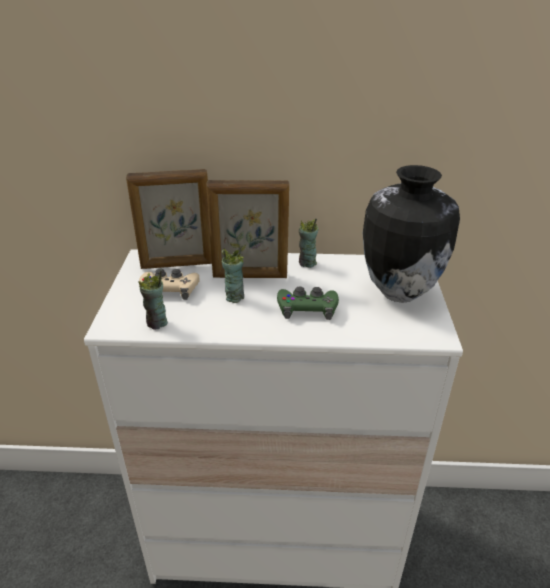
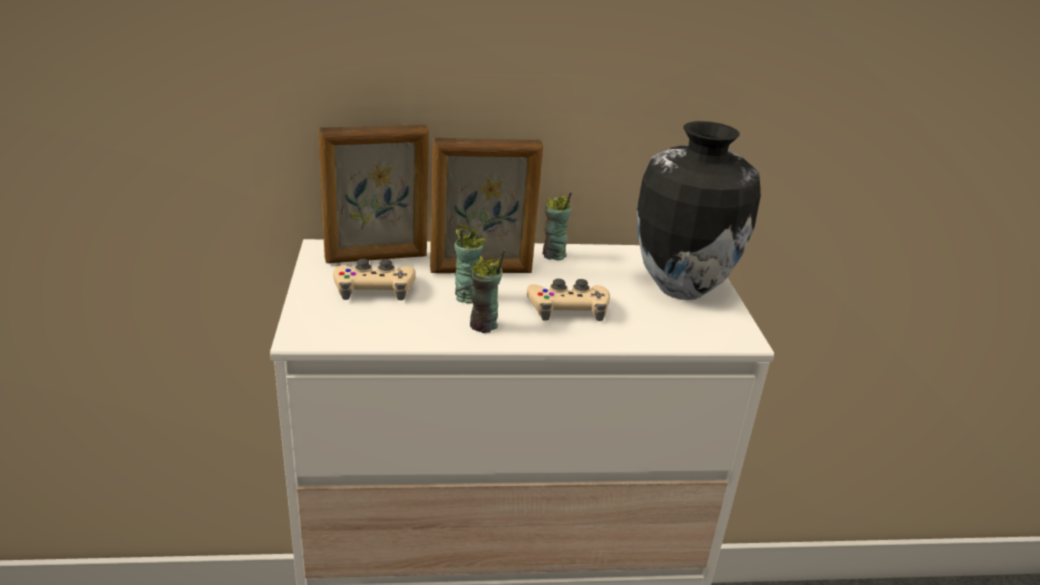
camera: 10 degrees left, 5 degrees down
(157, 323) = (369, 329): cup -> cup (484, 326)
(307, 308) = (568, 308): green game controller -> beige game controller

